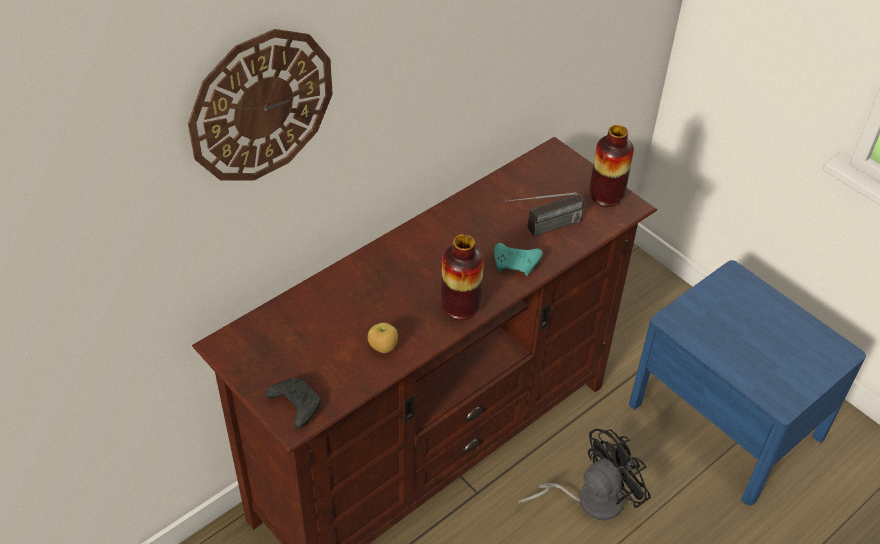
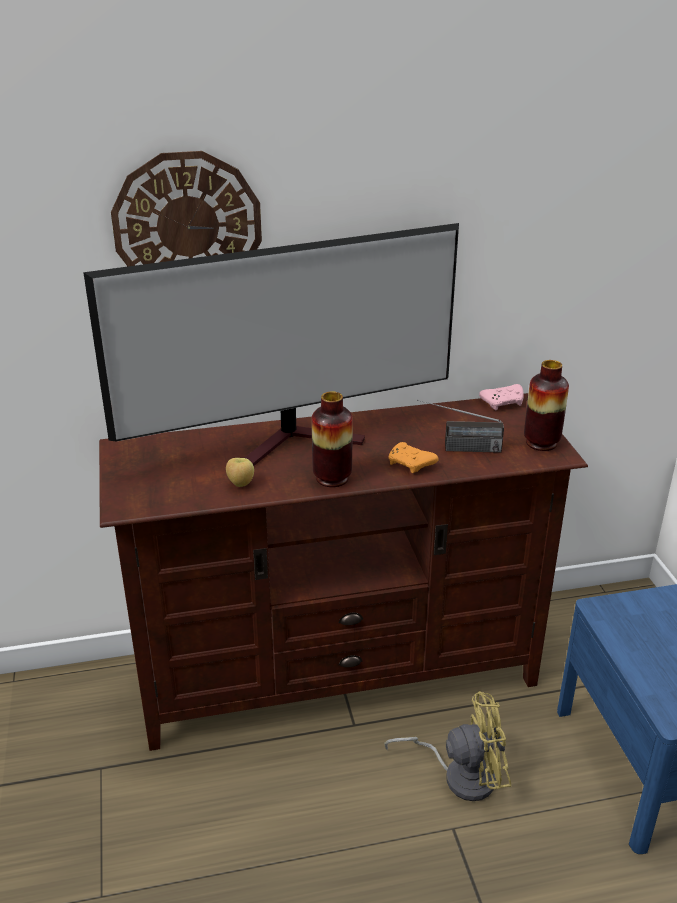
camera: 30 degrees right, 15 degrees down
(295, 405) = (134, 497): black game controller -> none
(396, 273) = (299, 441): none -> television
(516, 264) = (411, 464): turquoise game controller -> orange game controller
(542, 157) = (503, 403): none -> pink game controller
(589, 499) = (460, 775): black fan -> yellow fan

